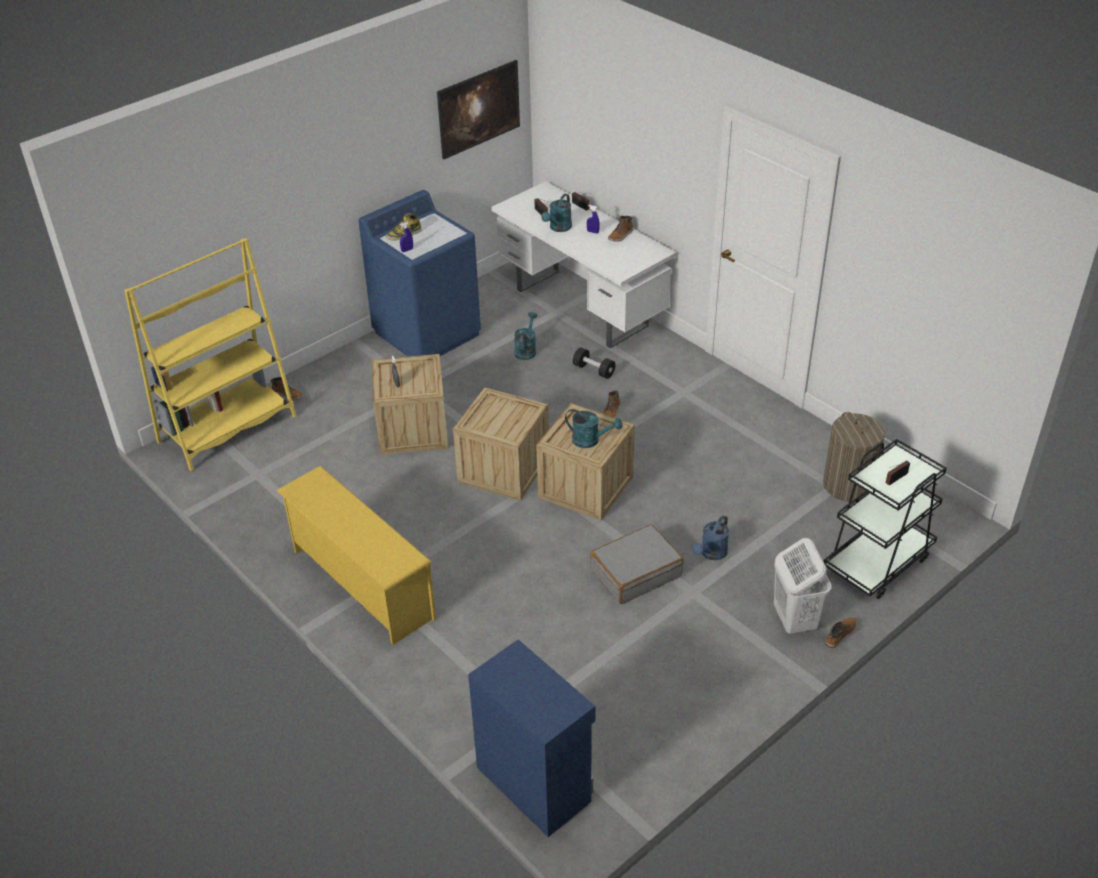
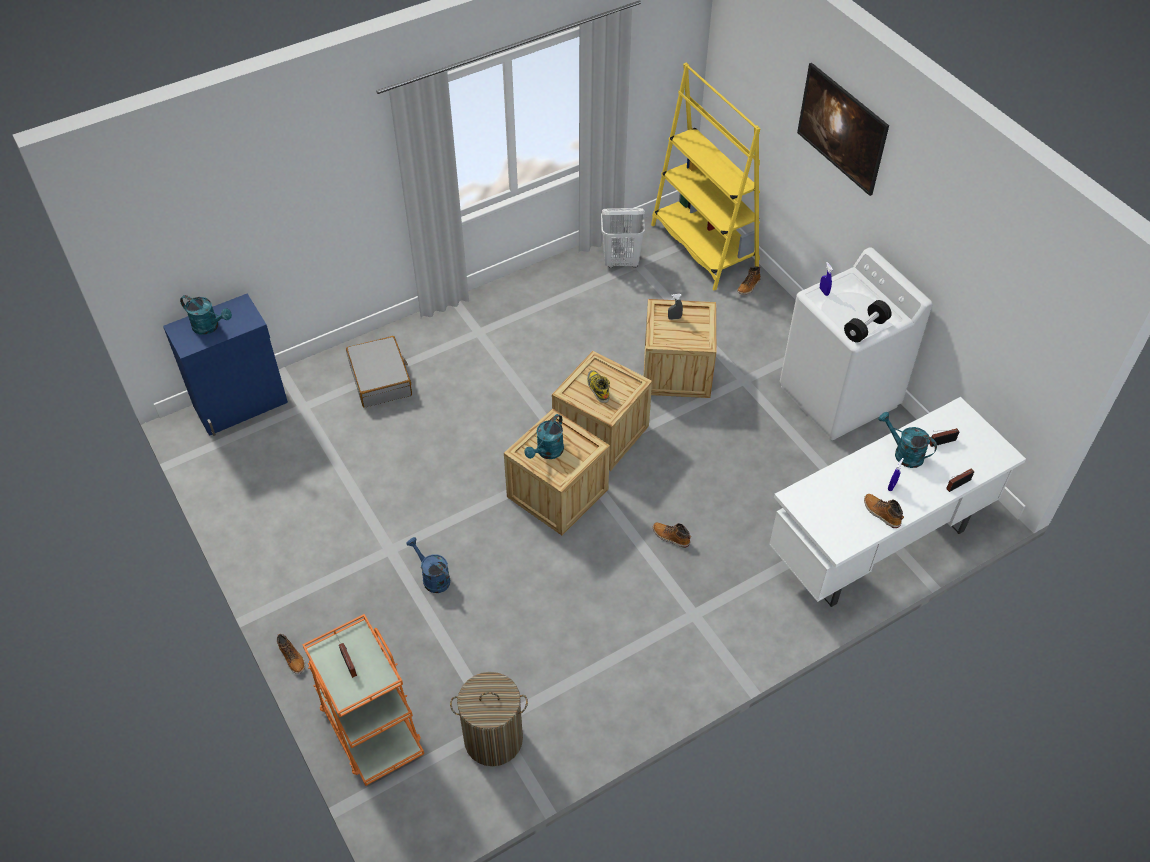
camera: 100 degrees right, 10 degrees up
(360, 584) = (482, 322): yellow shoe rack -> none
(404, 234) = (857, 292): boot -> boot (597, 388)
(427, 333) = (839, 396): blue washing machine -> white washing machine
(480, 125) = (1017, 326): picture -> picture (838, 146)
(526, 350) = (797, 478): turquoise watering can -> turquoise watering can (210, 327)
(594, 370) = (749, 535): black dumbbell -> black dumbbell (865, 329)
(635, 572) = (430, 510): grey suitcase -> grey suitcase (381, 379)
(794, 620) = (325, 624): white laundry basket -> white laundry basket (621, 261)
(877, 562) = (370, 727): black cart -> orange cart

